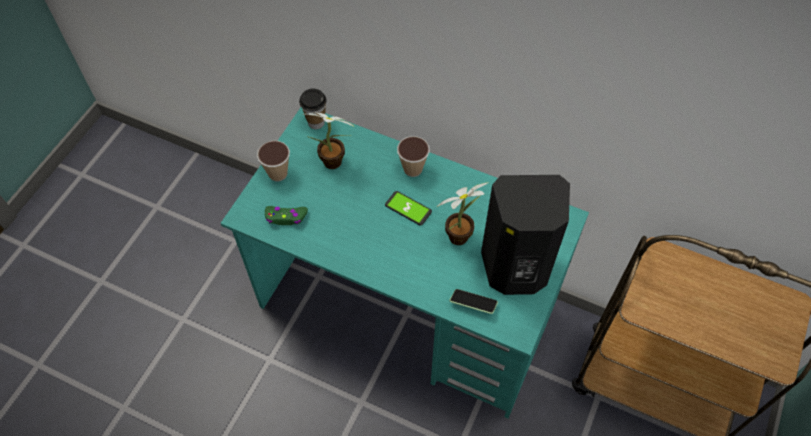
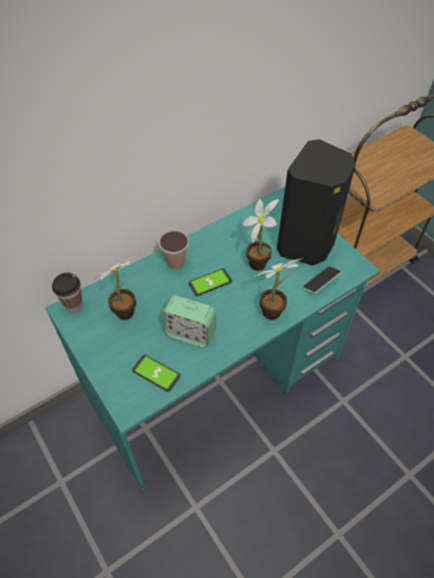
camera: 60 degrees left, 5 degrees down
(278, 174) = (104, 359): cup -> none
(286, 217) = (156, 373): green game controller -> phone
(341, 221) = (190, 333): none -> alarm clock
(409, 278) = (274, 311): none -> potted plant

